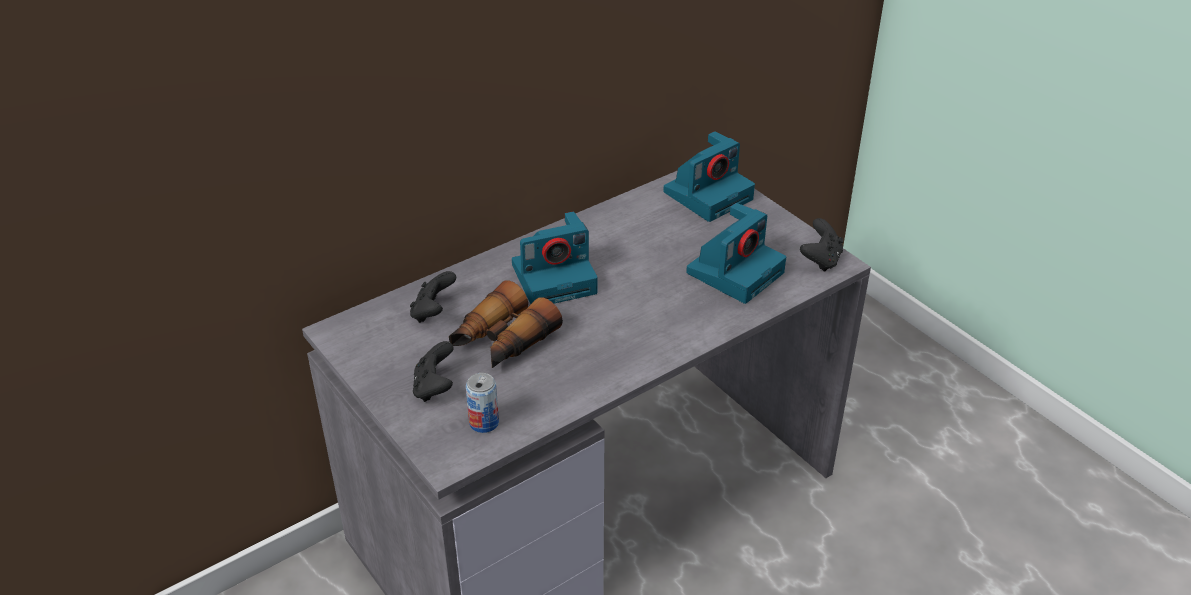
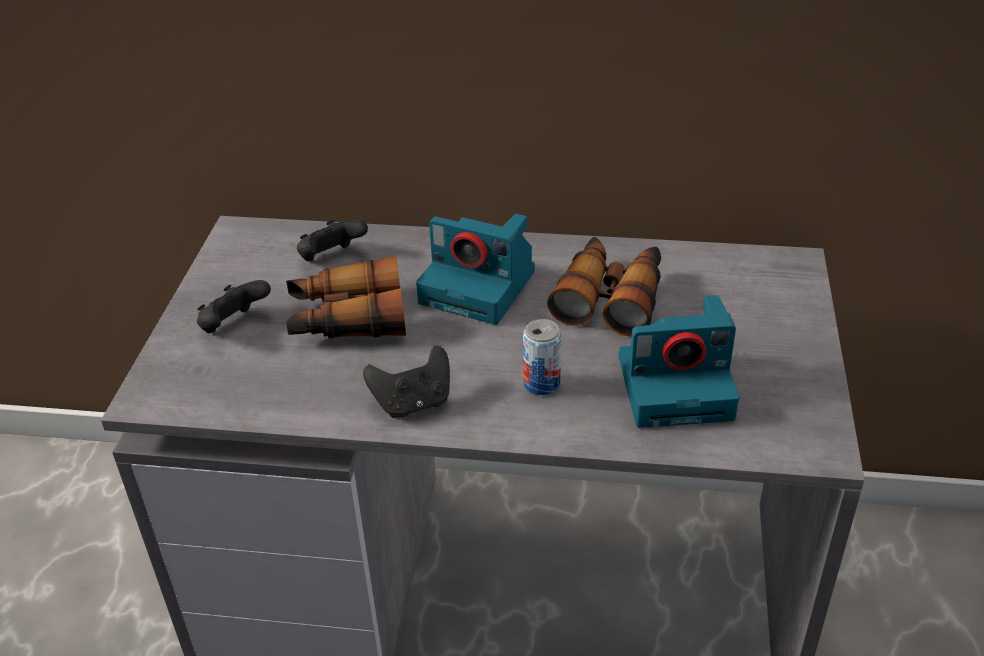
camera: 45 degrees right, 0 degrees up
(484, 423) = (222, 384): can -> can (541, 383)
(637, 243) = (611, 297): none -> binoculars
(709, 194) = (765, 287): camera -> none
(821, 260) = (804, 433): black game controller -> black game controller (413, 403)

